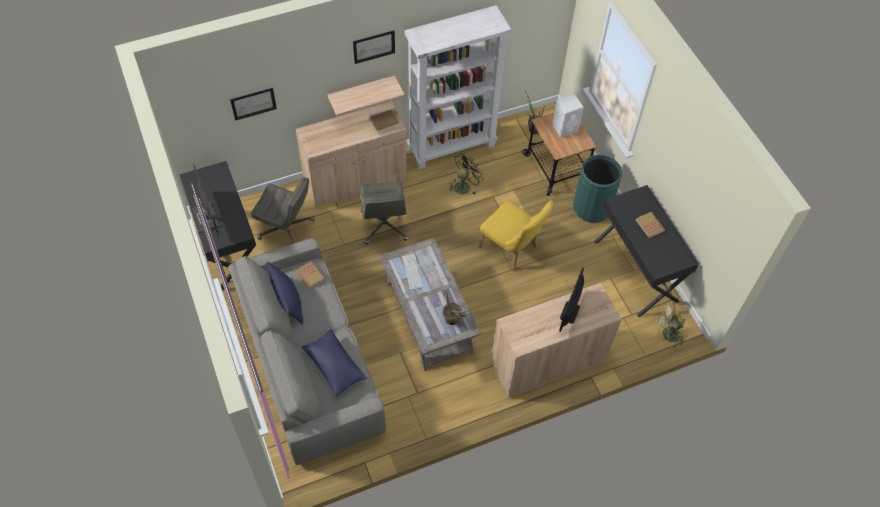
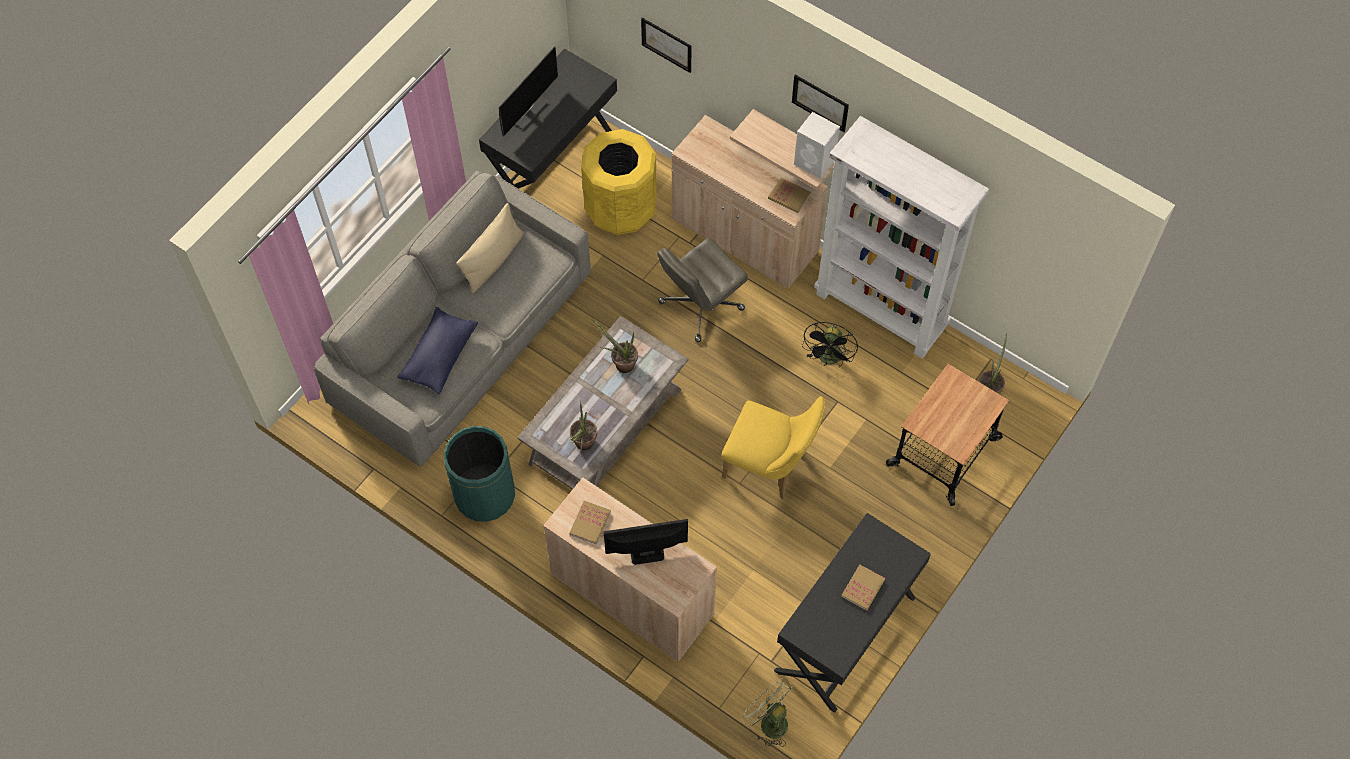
camera: 60 degrees right, 5 degrees up
(287, 229) = (620, 209): grey office chair -> yellow trash can
(287, 300) = (493, 260): blue pillow -> beige pillow
(310, 276) = (540, 262): book -> book (590, 523)
(412, 272) = (621, 363): keyboard -> potted plant
(464, 186) = (829, 359): black fan -> black fan turned 90 degrees clockwise
(512, 249) = (770, 467): yellow chair -> yellow chair turned 75 degrees counterclockwise
(565, 128) = (966, 411): white speaker -> white speaker (815, 162)
(591, 207) = (909, 528): green trash can -> green trash can (484, 495)

